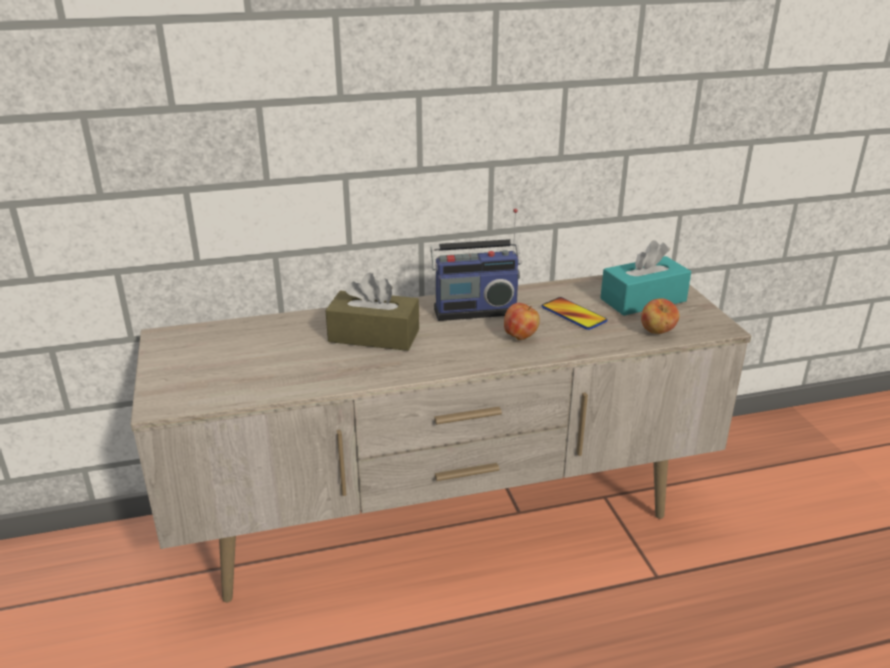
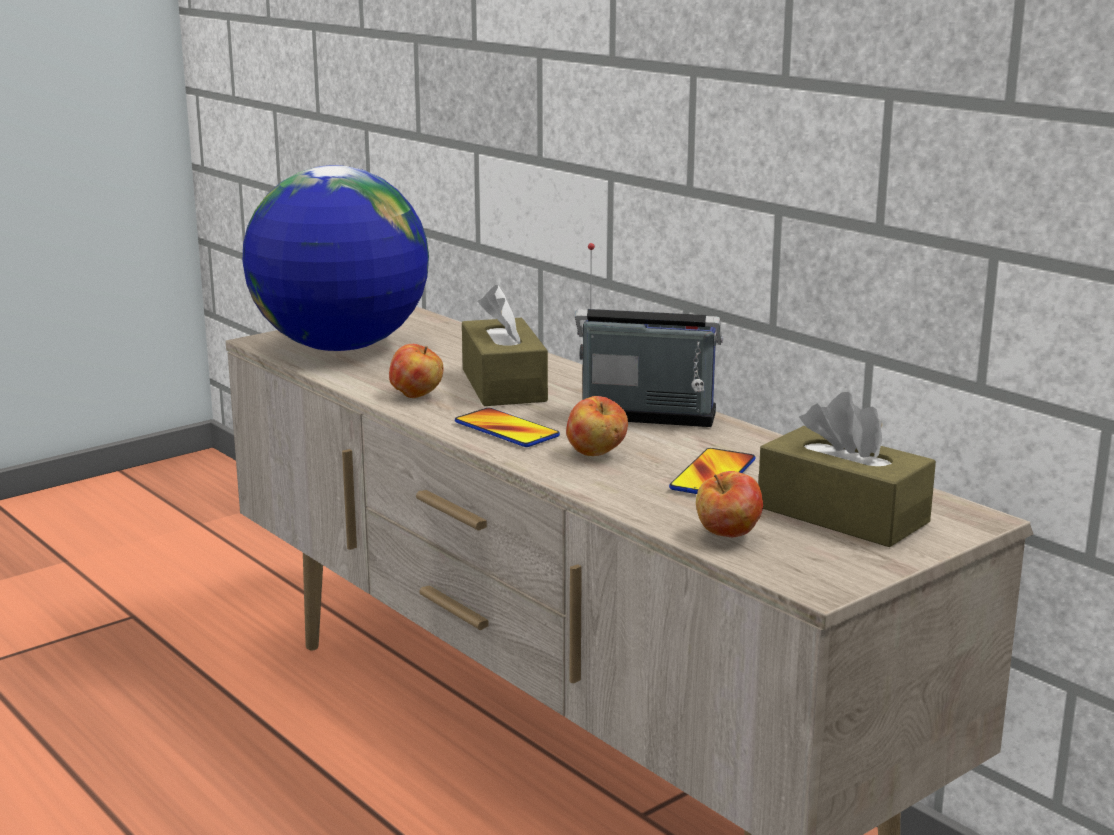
camera: 65 degrees right, 10 degrees down
(220, 376) = (339, 347): none -> globe
(364, 368) = (417, 395): none -> apple
(458, 353) = (506, 430): none -> phone
(475, 309) = (646, 419): radio -> radio turned 135 degrees clockwise
(643, 300) = (842, 515): turquoise tissue box -> brown tissue box

